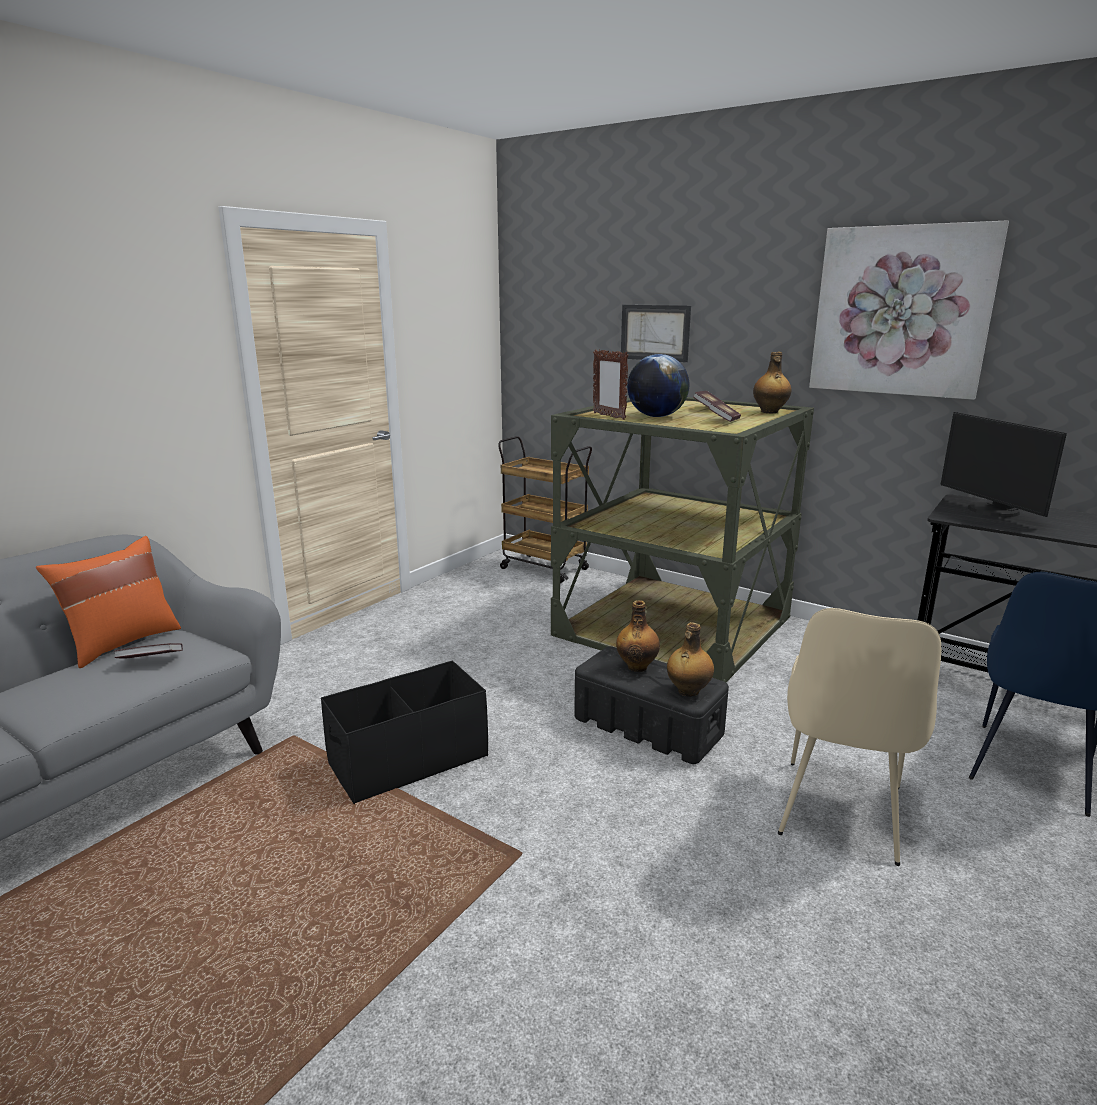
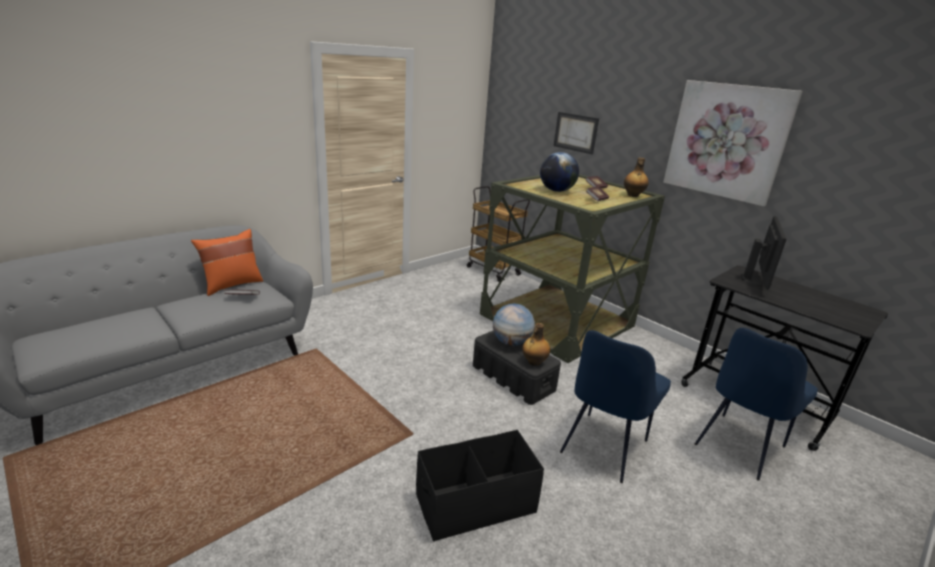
camera: 10 degrees right, 5 degrees up
(408, 760) = (371, 373): black storage box -> black storage box (475, 503)
(609, 416) = (527, 187): picture frame -> none
(637, 666) = (511, 342): bottle -> globe
(841, 811) = (604, 447): beige chair -> blue chair
(991, 511) = (757, 281): monitor -> monitor turned 150 degrees counterclockwise

